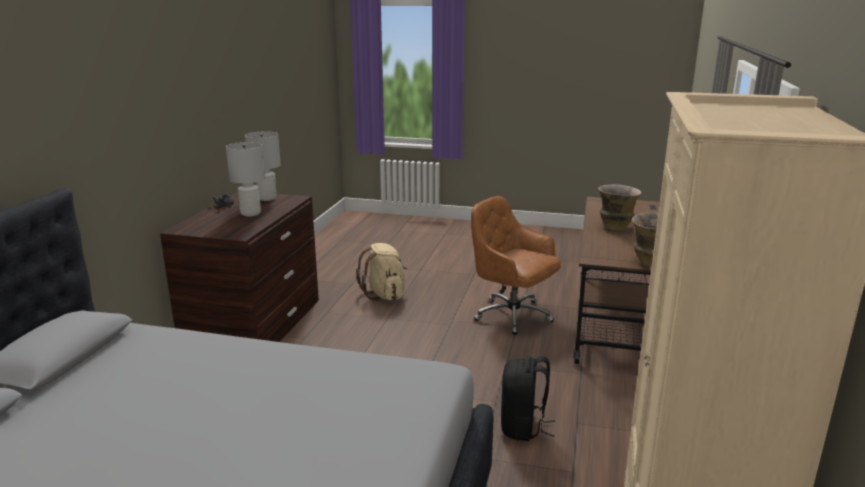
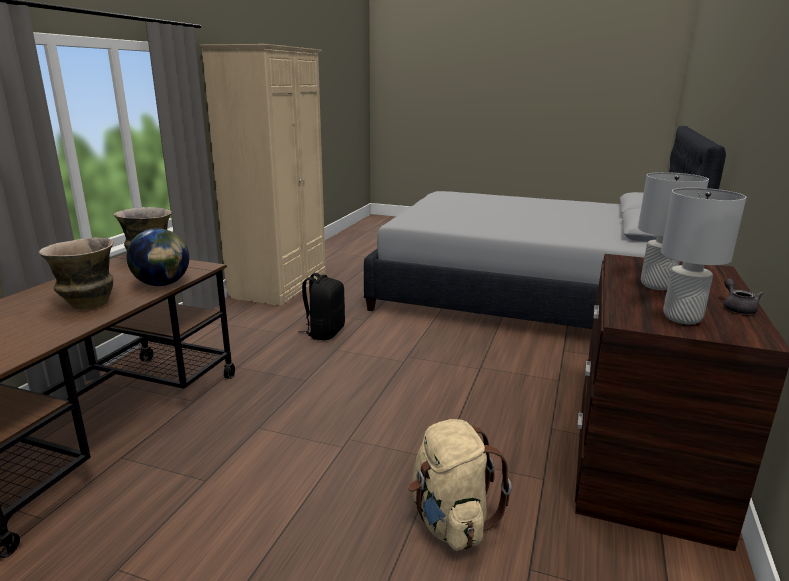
camera: 175 degrees left, 0 degrees up
(513, 315) = (245, 451): brown office chair -> none
(597, 242) = (162, 284): none -> globe

